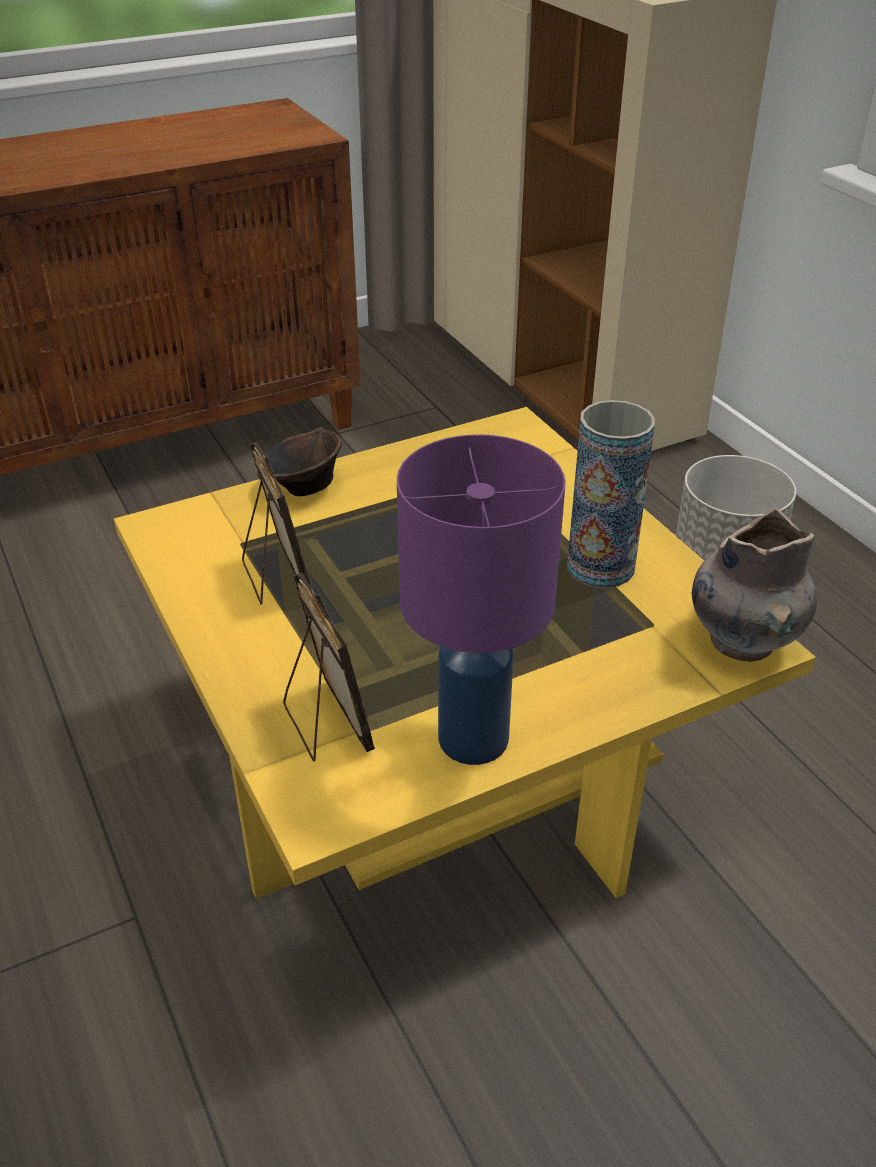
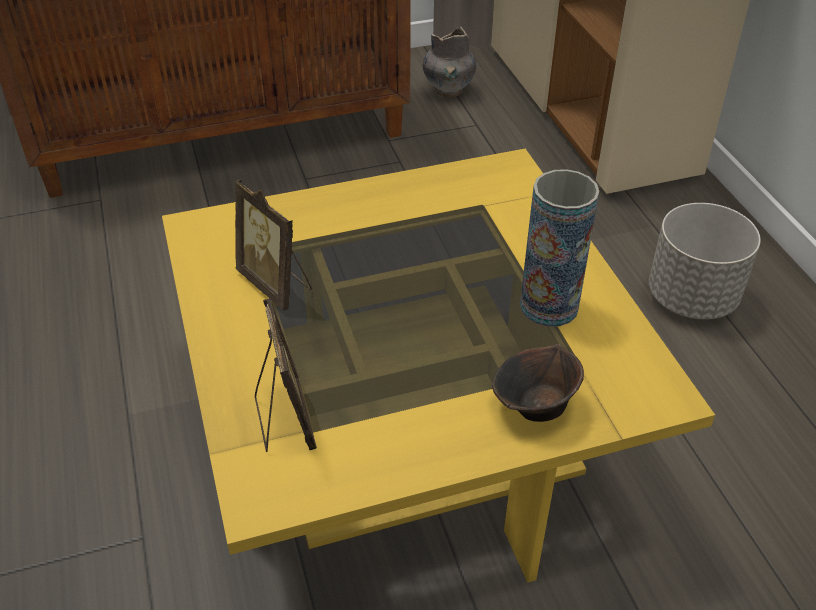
camera: 10 degrees right, 5 degrees up
(276, 578) = (276, 284): picture frame -> picture frame turned 150 degrees clockwise
(304, 487) = (319, 204): brown bowl -> brown bowl (534, 406)
(475, 740) = (401, 451): purple table lamp -> none
(741, 641) = (653, 391): grey vase -> grey vase (448, 90)

